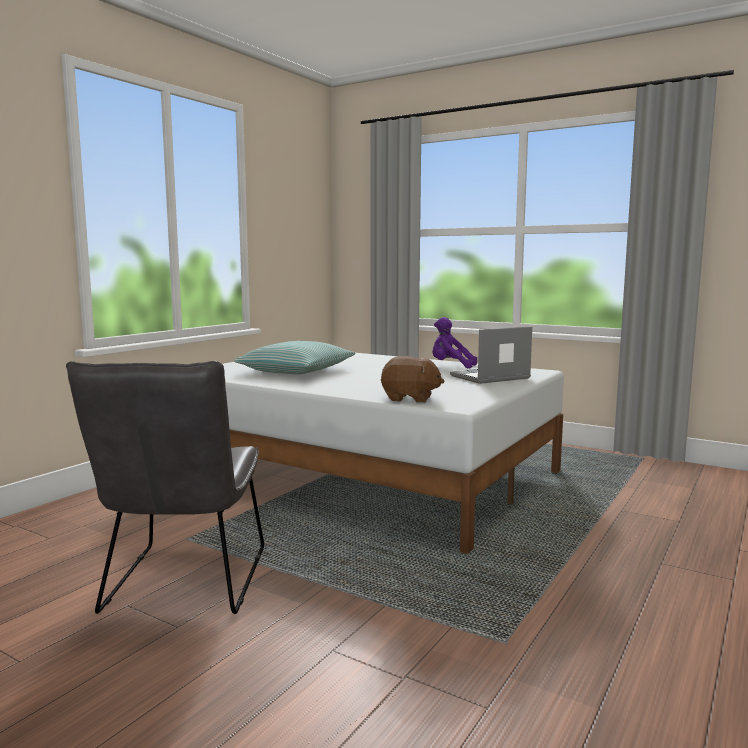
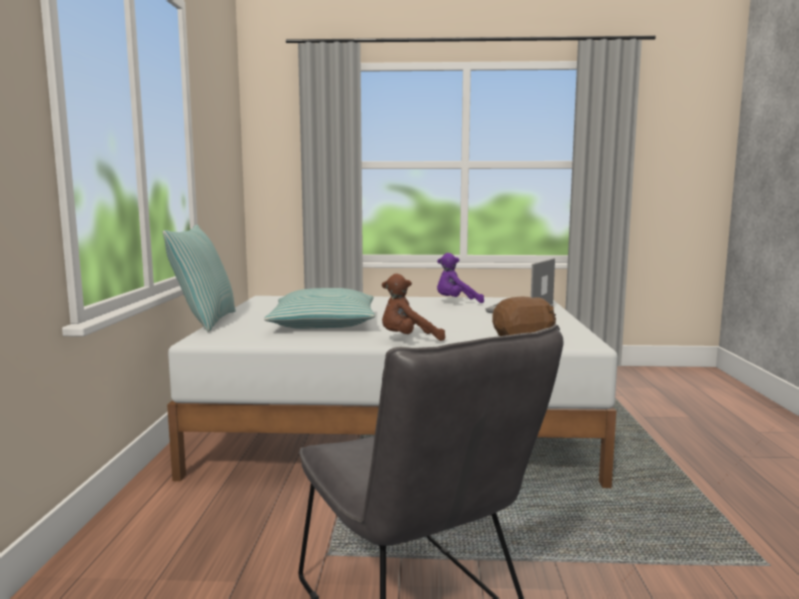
camera: 30 degrees left, 0 degrees up
(223, 361) = (204, 321): none -> pillow
(321, 387) = (408, 340): none -> brown plush toy

